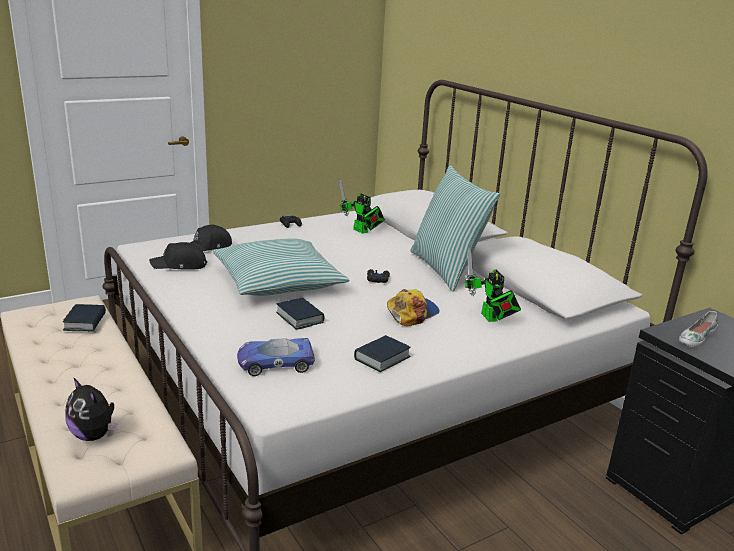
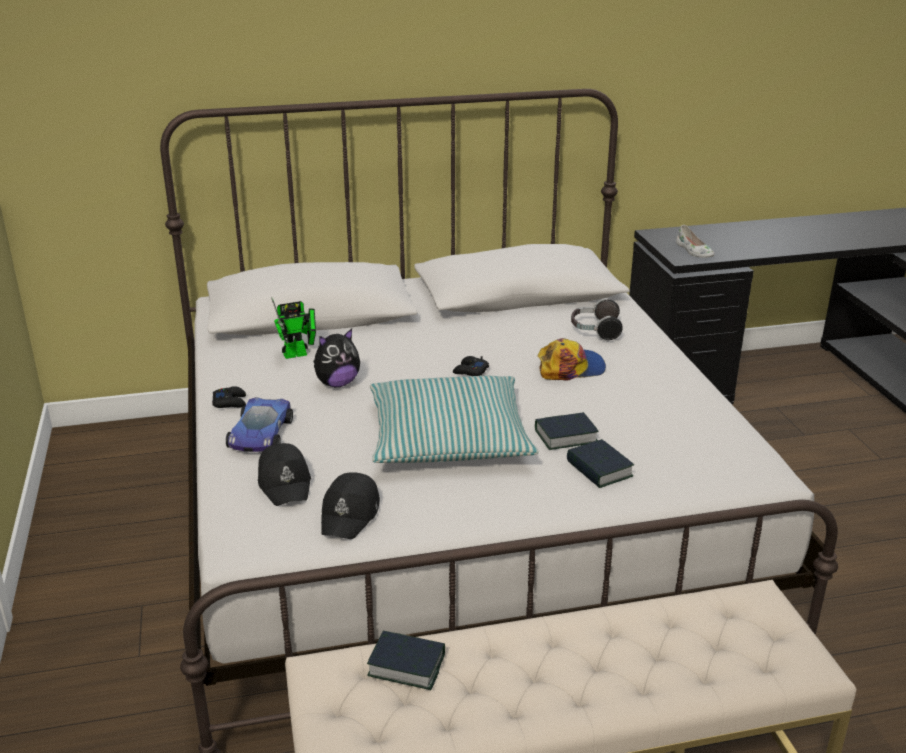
camera: 70 degrees left, 5 degrees up
(94, 435) = (732, 652): plush toy -> plush toy (337, 383)
(275, 362) = (676, 466): toy car -> toy car (260, 434)
(382, 358) = (673, 402): book -> book (599, 469)
(411, 313) = (570, 368): cap -> cap turned 105 degrees clockwise
(446, 269) = (458, 326): pillow -> none
(490, 318) = (595, 331): toy robot -> headphones

